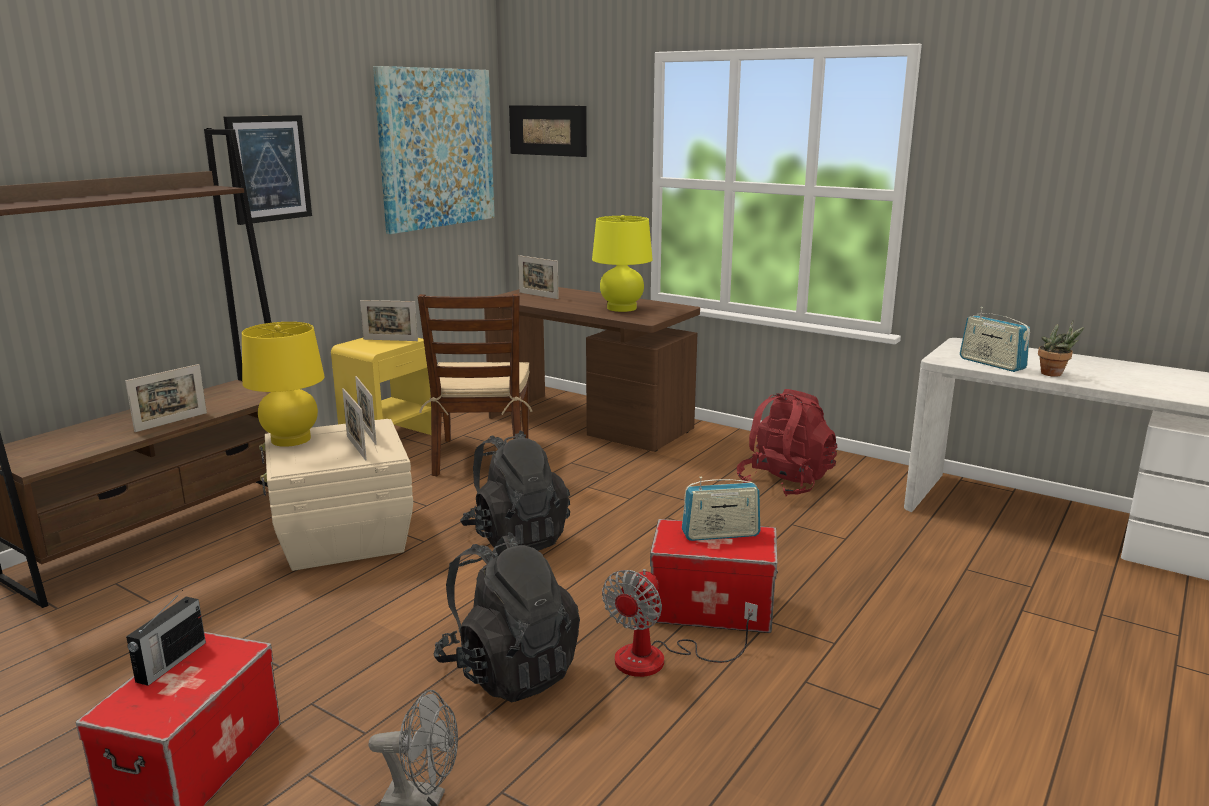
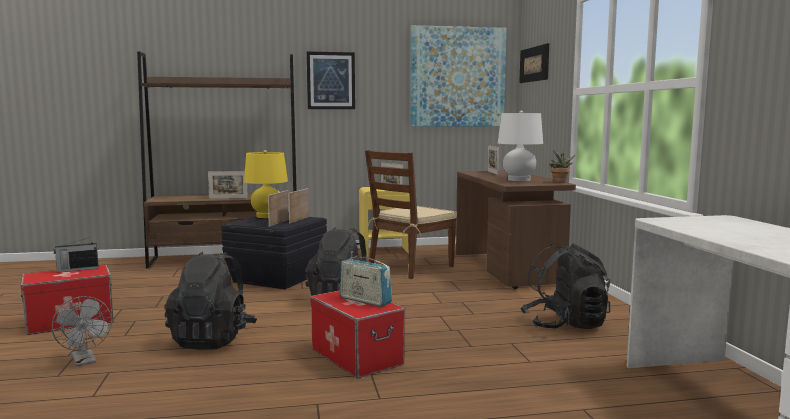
camera: 45 degrees right, 10 degrees down
(342, 538) = (276, 278): beige storage box -> black storage box
(621, 308) = (519, 180): yellow table lamp -> white table lamp
(658, 659) = (276, 363): fan -> none
(785, 483) = (564, 325): red backpack -> black backpack
(991, 364) = (694, 227): radio -> none
(1054, 374) = (733, 239): potted plant -> potted plant (559, 182)

